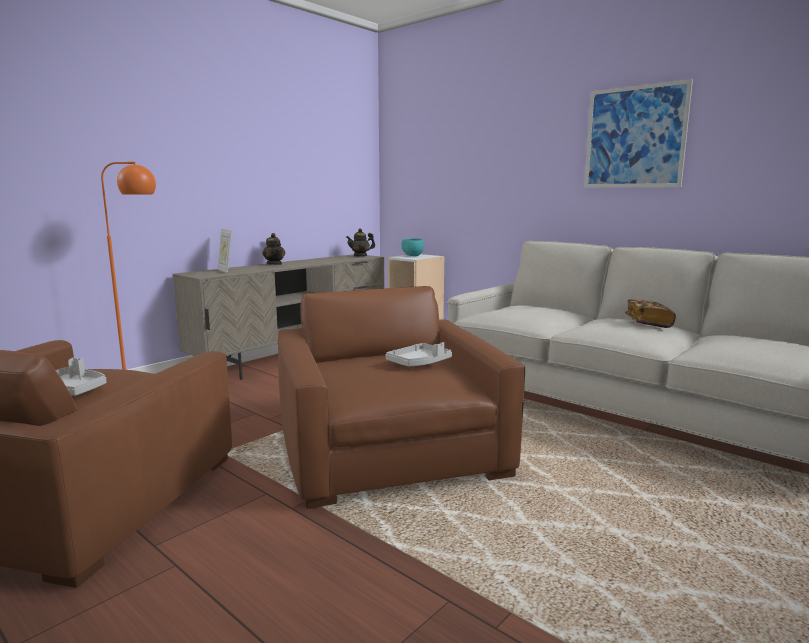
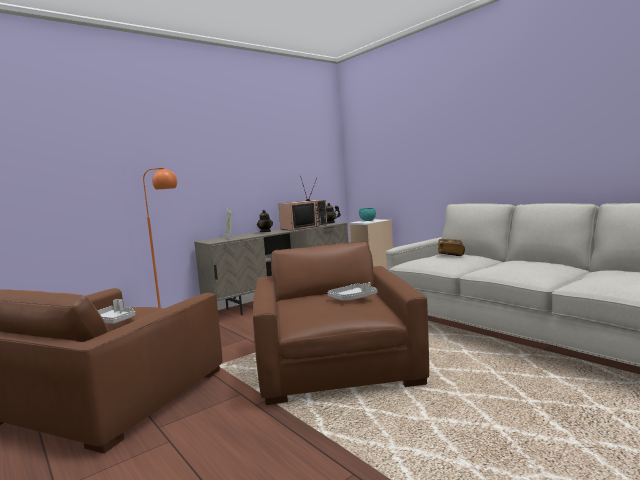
camera: 10 degrees right, 5 degrees down
(327, 260) = (304, 227): none -> television
(634, 137) = (526, 119): picture -> none
(648, 323) = (542, 263): book -> book (451, 254)

